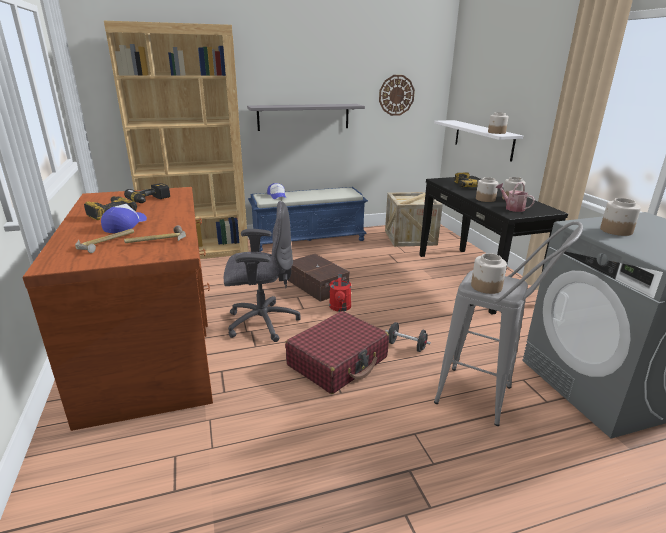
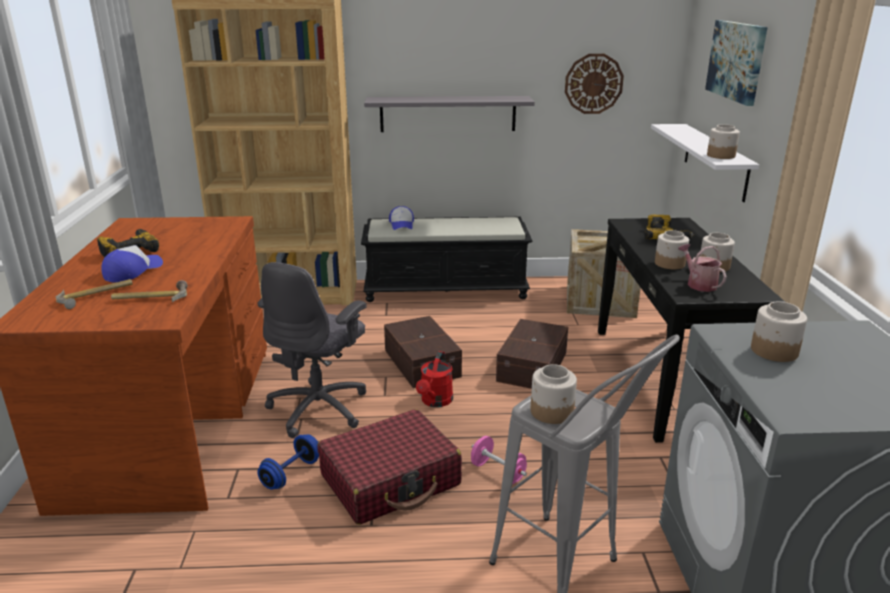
camera: 15 degrees right, 0 degrees up
(151, 200) = (187, 235): power drill -> none
(261, 322) = (319, 408): grey office chair -> grey office chair turned 105 degrees clockwise
(264, 368) = (291, 474): none -> blue dumbbell
(308, 239) = (446, 289): blue bench -> black bench
(392, 279) = (533, 366): none -> brown storage box
(406, 346) = (497, 472): black dumbbell -> pink dumbbell
(497, 73) = (736, 61): none -> picture

